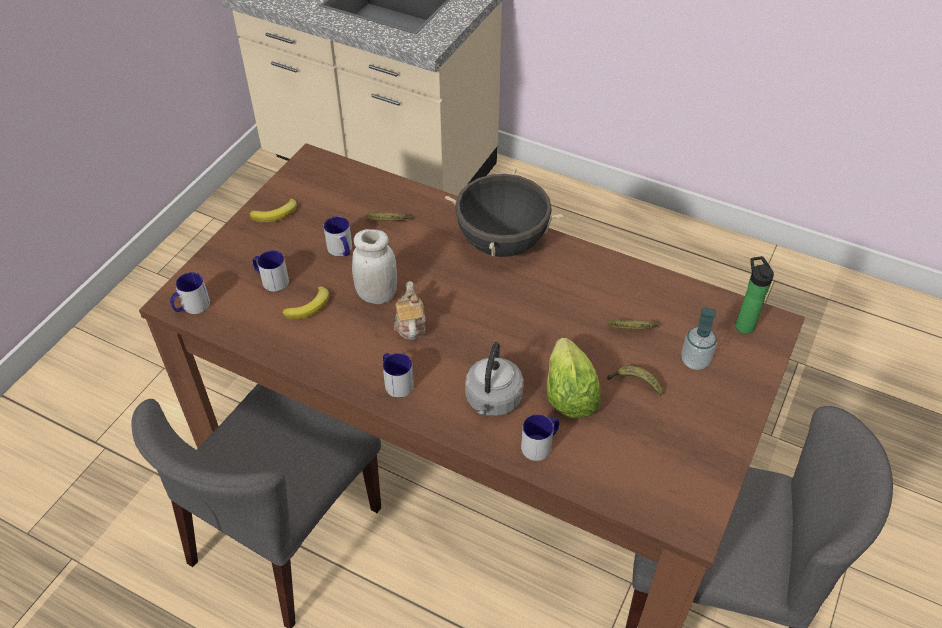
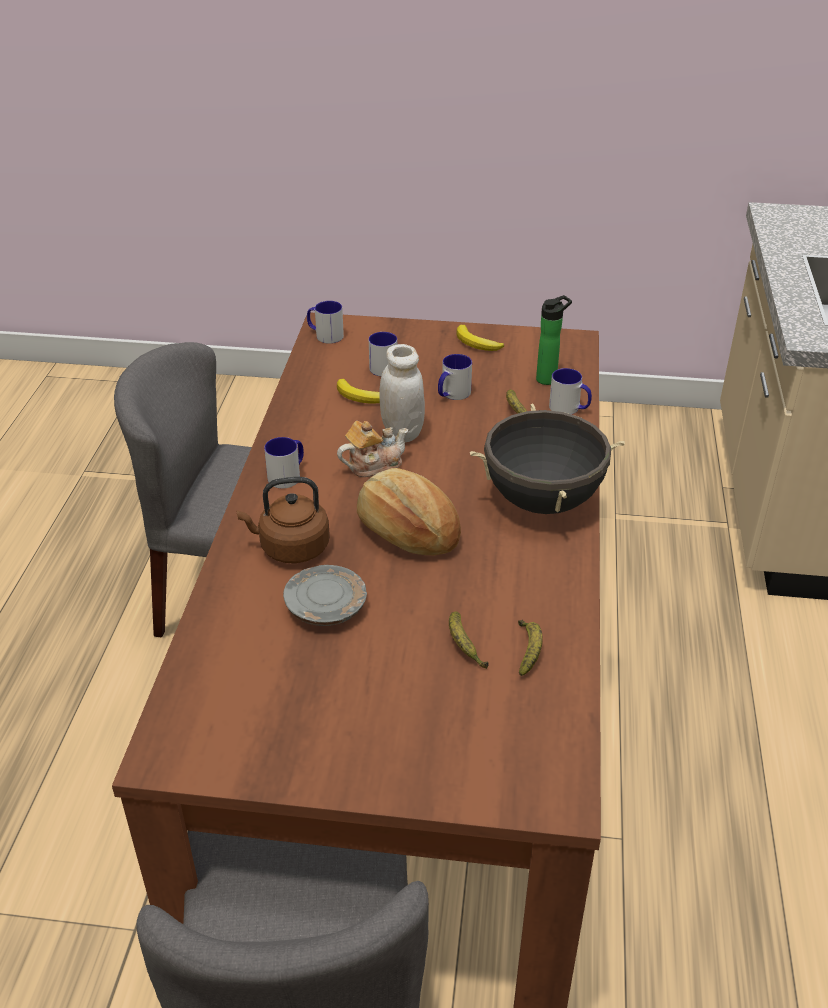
camera: 70 degrees right, 10 degrees down
(492, 401) = (290, 548): grey kettle -> brown kettle
(503, 326) = (407, 531): none -> bread
(540, 444) = (242, 598): mug -> mug (569, 408)
(569, 394) = (326, 606): lettuce -> grey plate
(635, 383) = (370, 662): banana -> banana (528, 651)
(695, 361) = (438, 716): soap dispenser -> none
(743, 324) = (538, 761): bottle -> bottle (549, 378)

